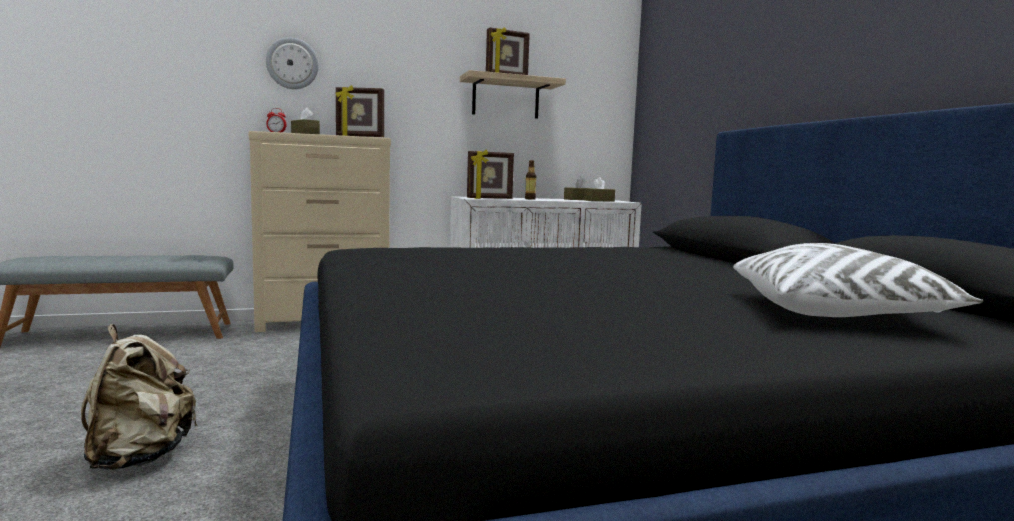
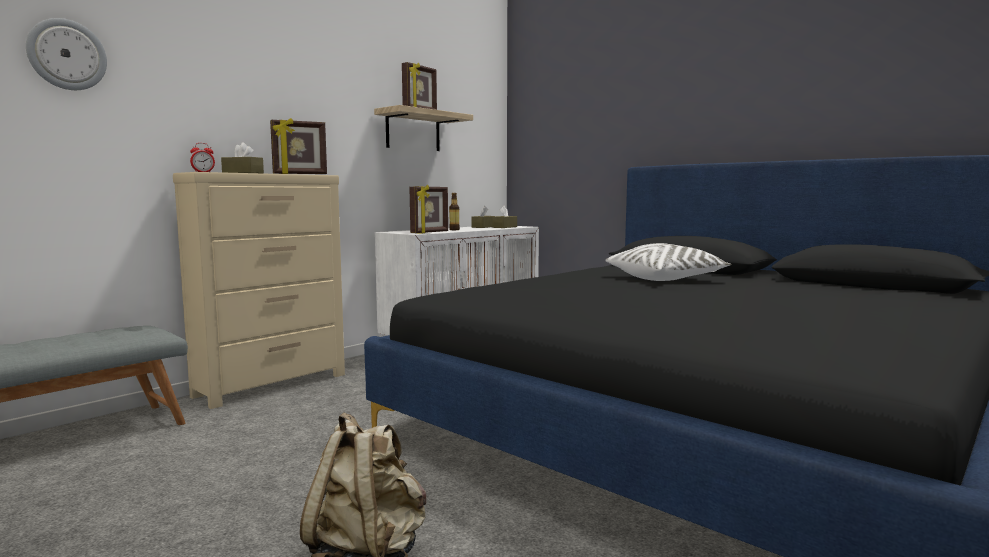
camera: 30 degrees left, 0 degrees up
(292, 63) = (210, 90): wall clock -> wall clock (67, 55)
(836, 313) = (880, 300): white pillow -> white pillow (665, 279)

